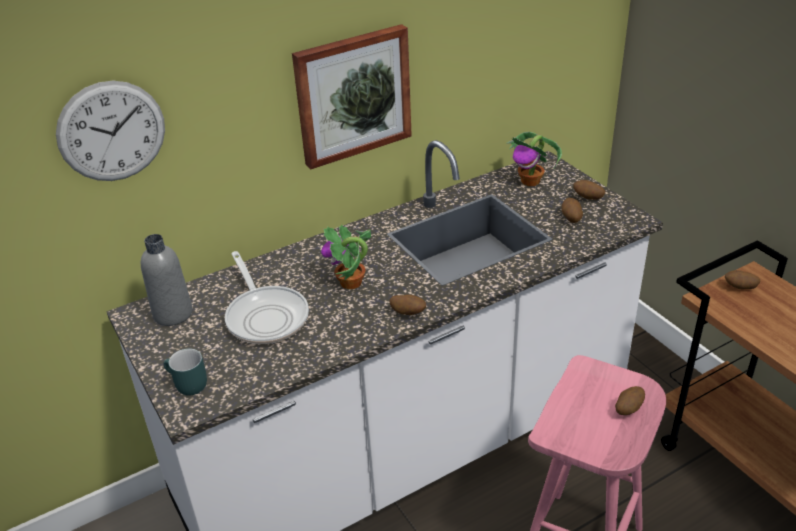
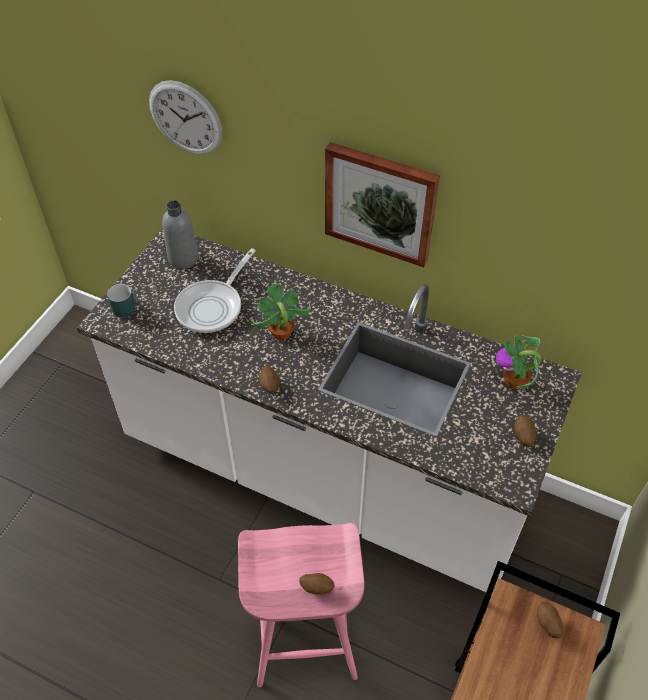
camera: 55 degrees right, 15 degrees up
(571, 218) = (478, 437): potato -> none

